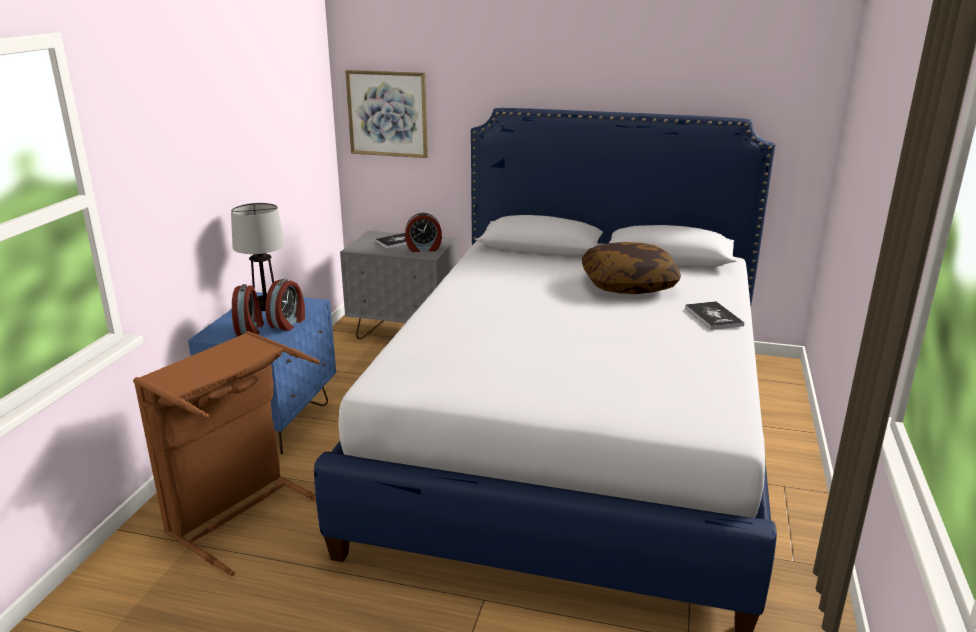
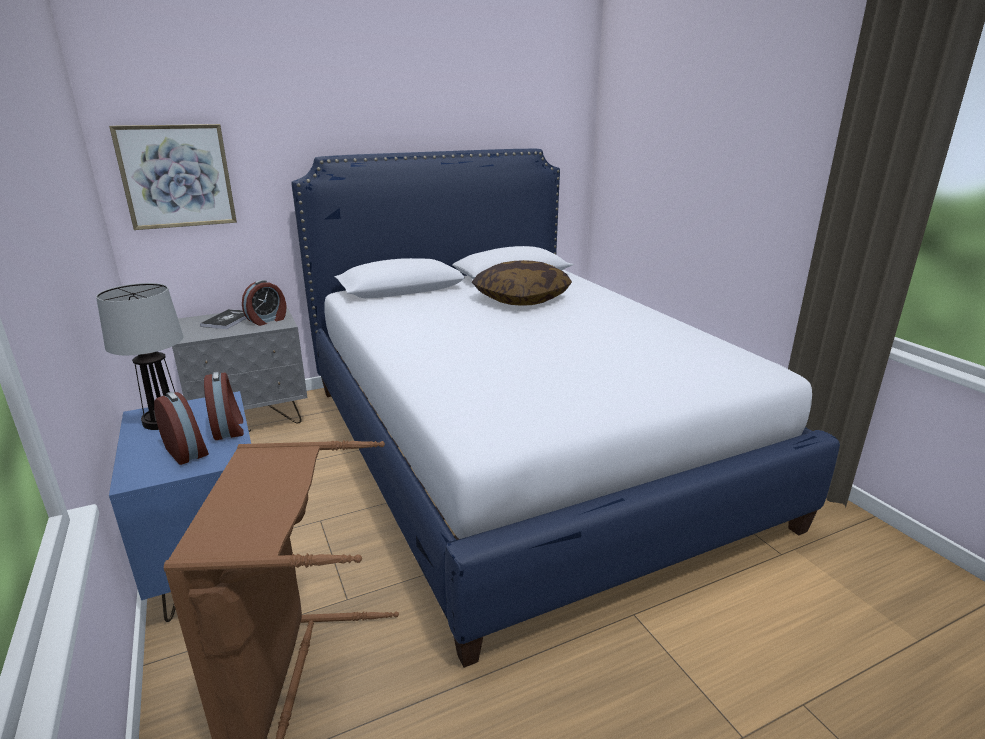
camera: 40 degrees left, 0 degrees up
(713, 317) = (617, 304): book -> none

